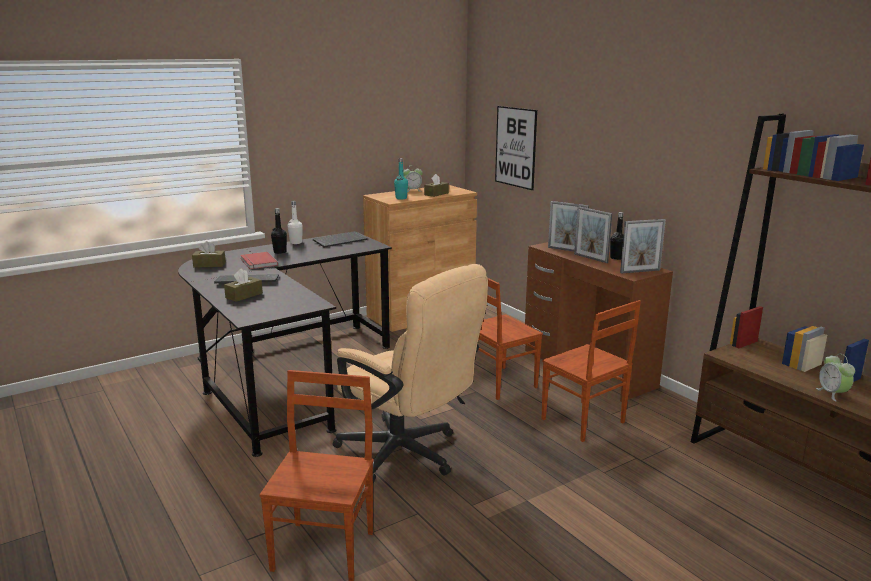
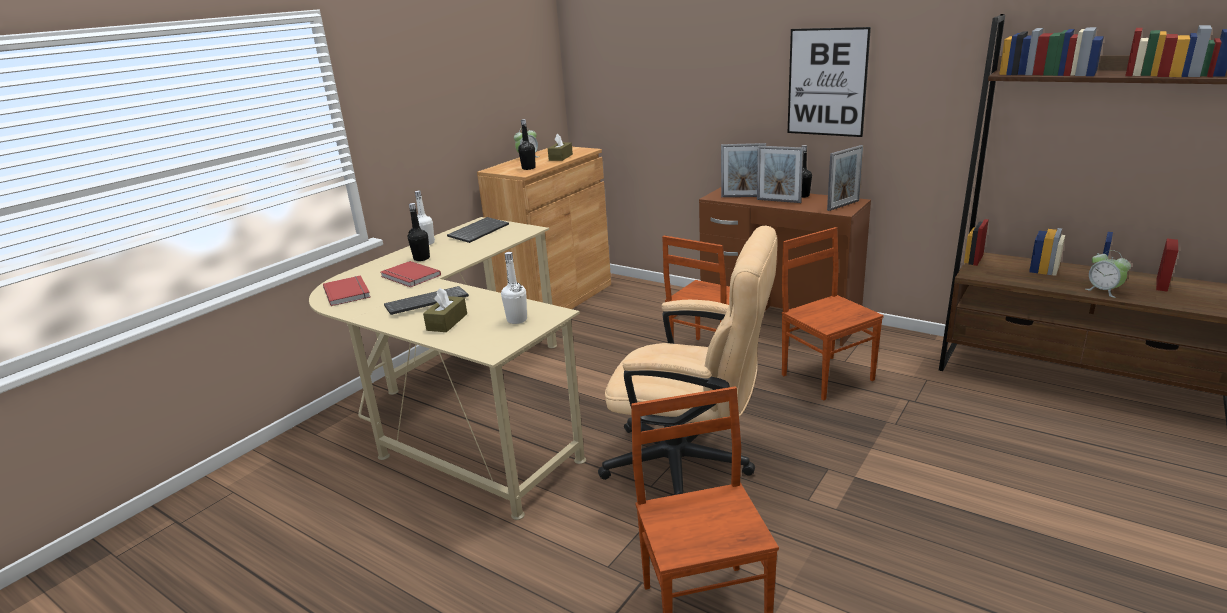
camera: 20 degrees left, 5 degrees up
(209, 265) = (348, 292): brown tissue box -> red book
(285, 376) = (465, 410): black desk -> beige desk
(288, 303) = (517, 320): none -> white bottle
(401, 198) = (528, 168): turquoise bottle -> black bottle
(515, 147) = (641, 90): picture -> picture (827, 82)
(583, 422) = (827, 376): brown chair -> brown chair turned 150 degrees counterclockwise

